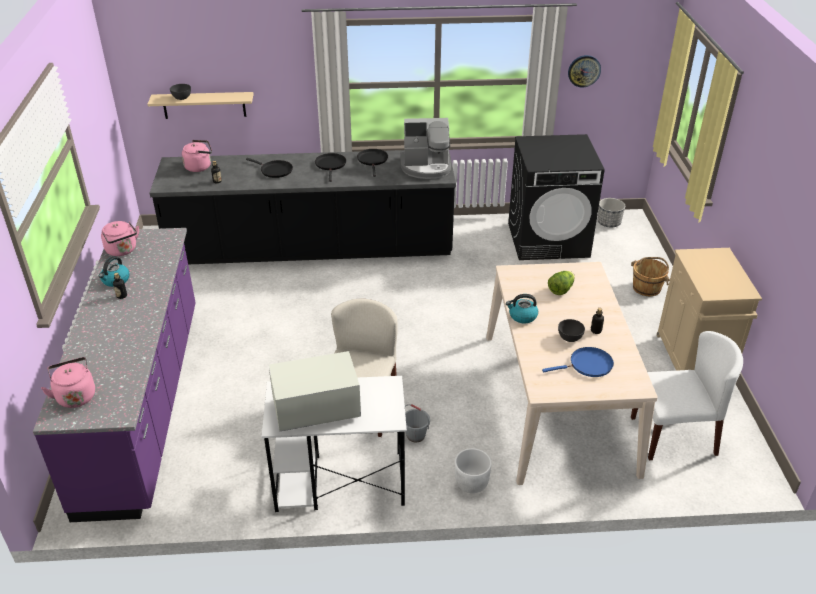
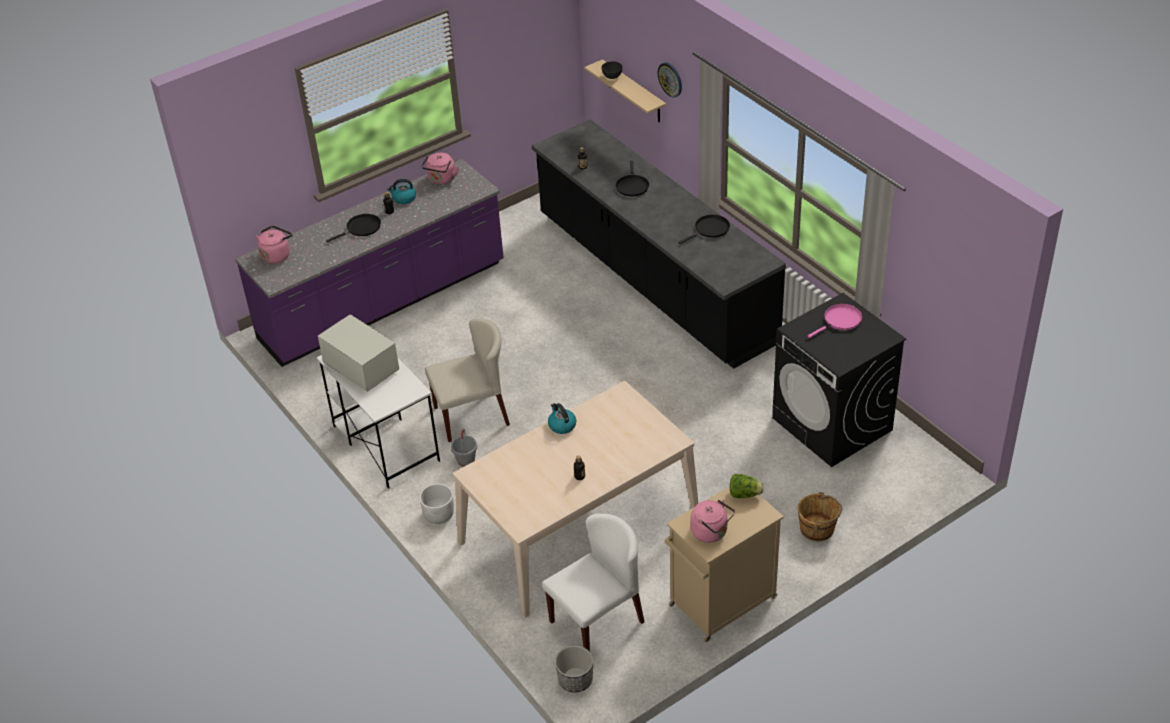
camera: 60 degrees right, 5 degrees up
(200, 167) = (595, 146): pink kettle -> pink kettle (711, 532)
(331, 165) = (675, 210): black frying pan -> black frying pan (361, 228)
(426, 167) = (733, 265): coffee machine -> none
(545, 147) = (840, 320): none -> pink frying pan
(561, 290) = (622, 434): lettuce -> lettuce (744, 494)
(569, 338) = (555, 464): grey bowl -> none
(584, 71) = (923, 267): wall clock -> wall clock (670, 79)
(588, 365) = (527, 488): blue frying pan -> none
(608, 223) = (916, 457): planter -> planter (575, 680)
(673, 435) = (597, 621): white chair -> white chair turned 90 degrees counterclockwise

